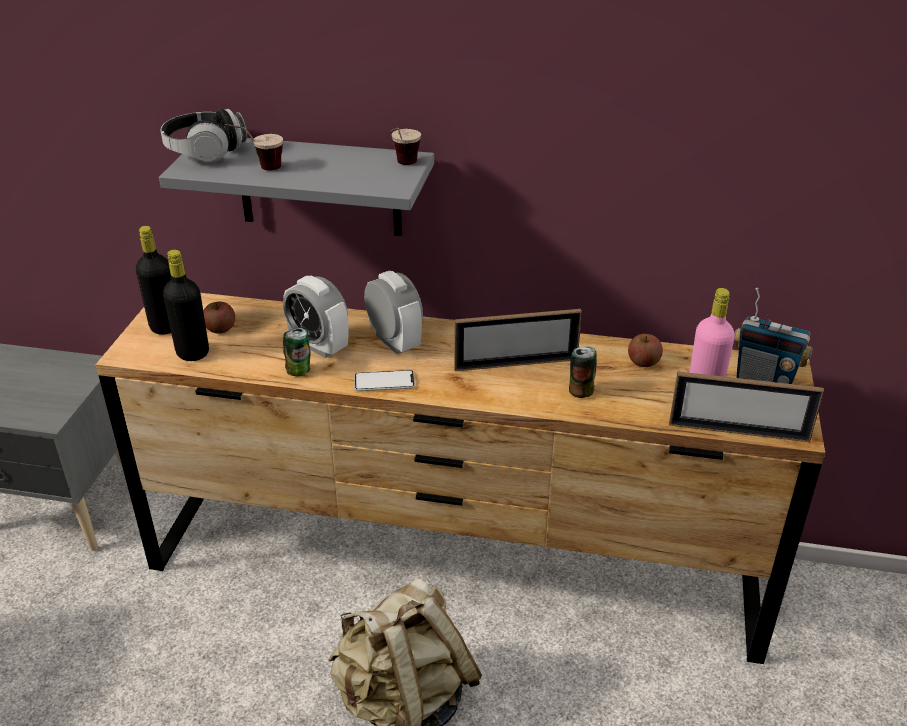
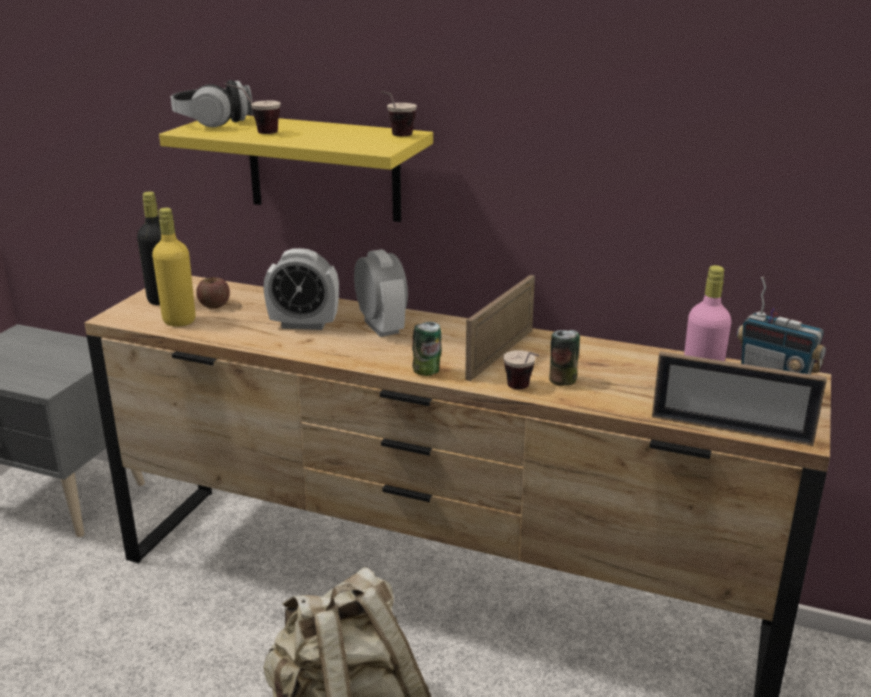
camera: 10 degrees right, 10 degrees down
(192, 353) = (179, 321): black bottle -> yellow bottle
(299, 371) = (276, 342): can -> can (427, 372)
(319, 186) = (323, 167): grey shelf -> yellow shelf
(319, 346) = (304, 325): alarm clock -> alarm clock turned 45 degrees counterclockwise
(384, 382) = (357, 357): phone -> none
(516, 364) = (500, 354): picture frame -> picture frame turned 120 degrees clockwise
(549, 407) = (523, 391): none -> cup
(643, 362) = (639, 363): apple -> none

